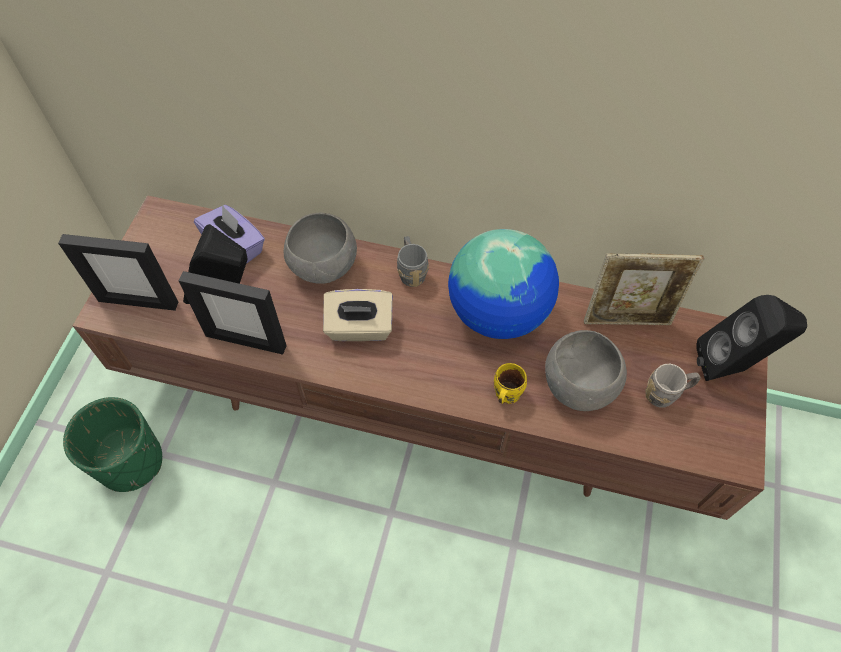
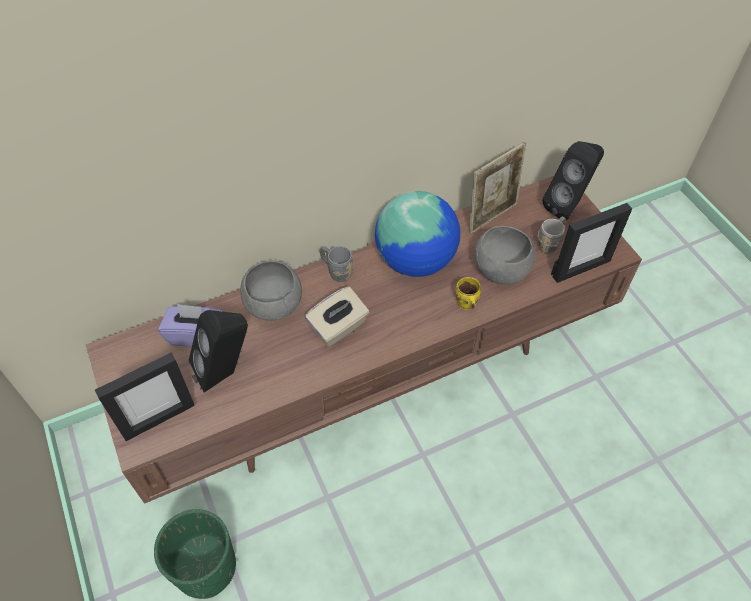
camera: 40 degrees left, 5 degrees down
(246, 339) = (268, 387): picture frame -> picture frame (580, 268)

